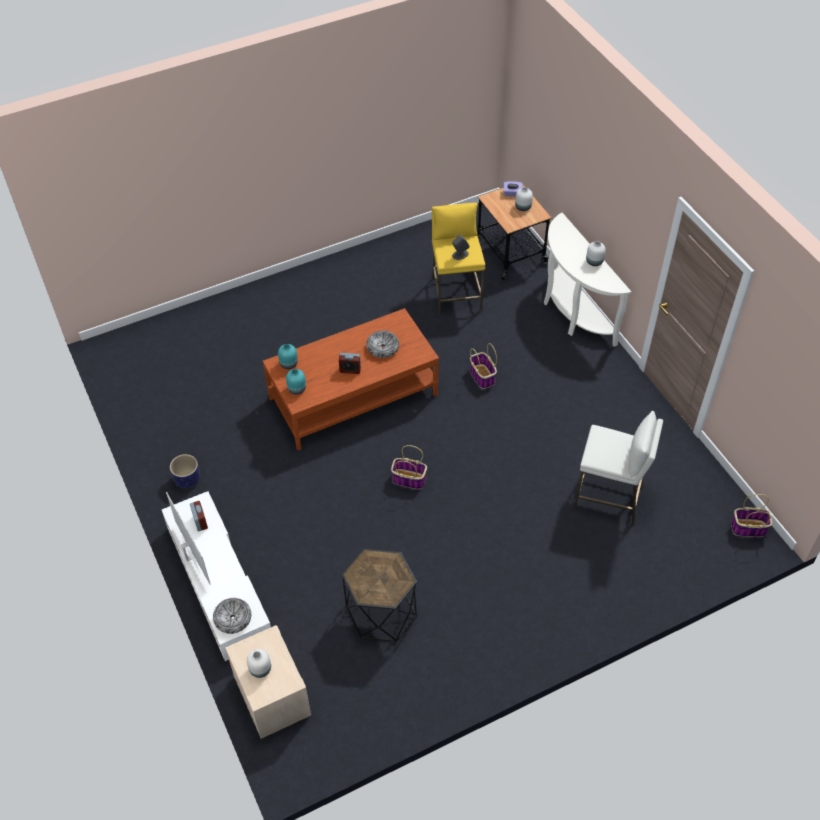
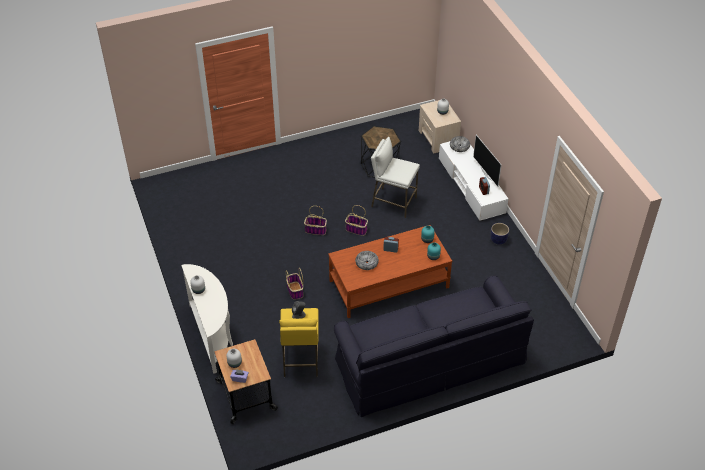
camera: 175 degrees left, 5 degrees down
(299, 305) = (429, 360): none -> black sofa
(609, 497) = (234, 211): white stool -> white stool (393, 202)
(748, 528) = (160, 189): basket -> basket (316, 230)

